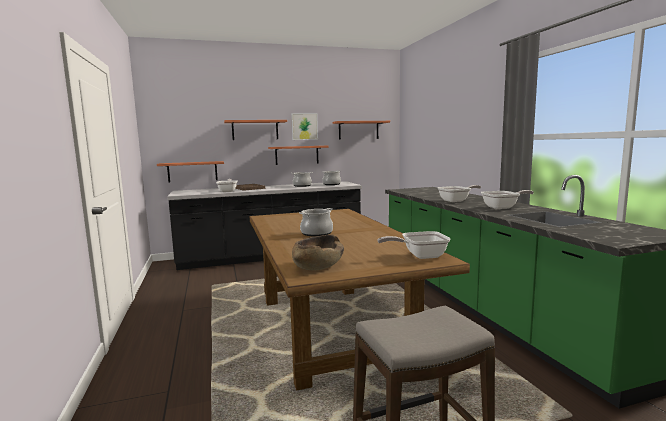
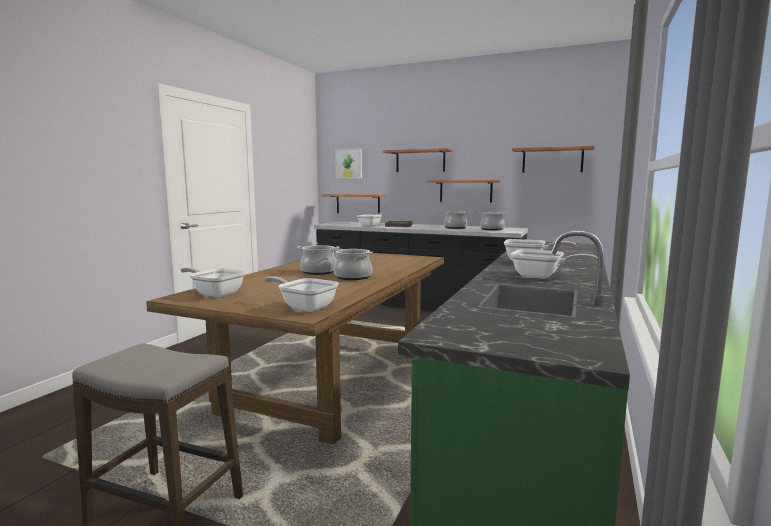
camera: 40 degrees right, 0 degrees up
(304, 126) = (477, 156): picture -> picture (348, 163)
(318, 265) = (215, 293): brown bowl -> frying pan
(356, 231) = (353, 277): none -> cooking pot

